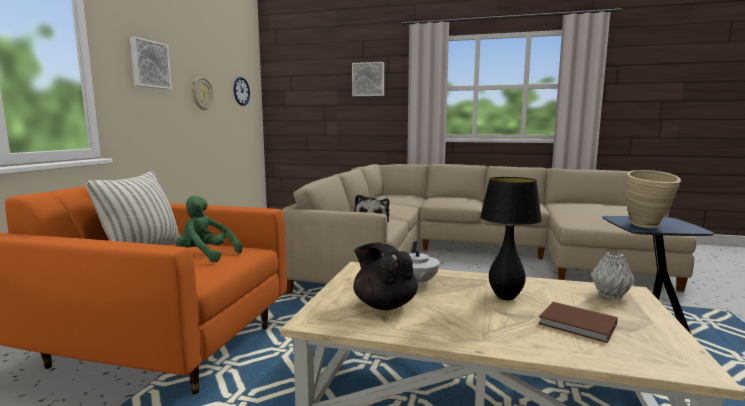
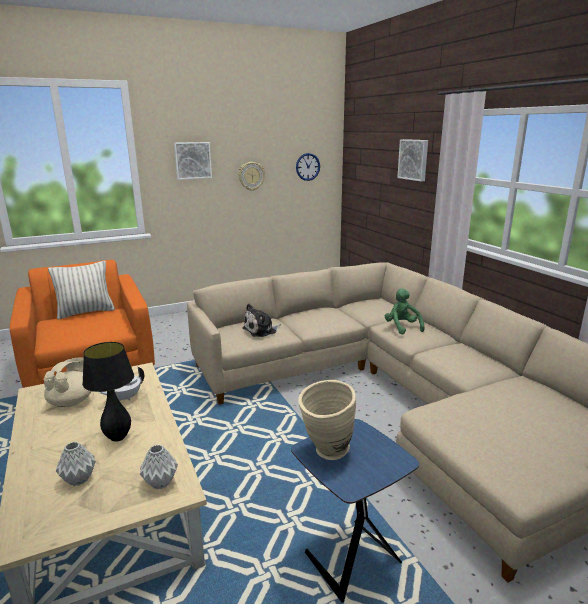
camera: 50 degrees right, 10 degrees up
(206, 256) = (91, 327): green plush toy -> green plush toy (402, 327)
(384, 304) = (72, 401): black teapot -> beige teapot
(579, 325) = (78, 479): brown book -> grey vase

